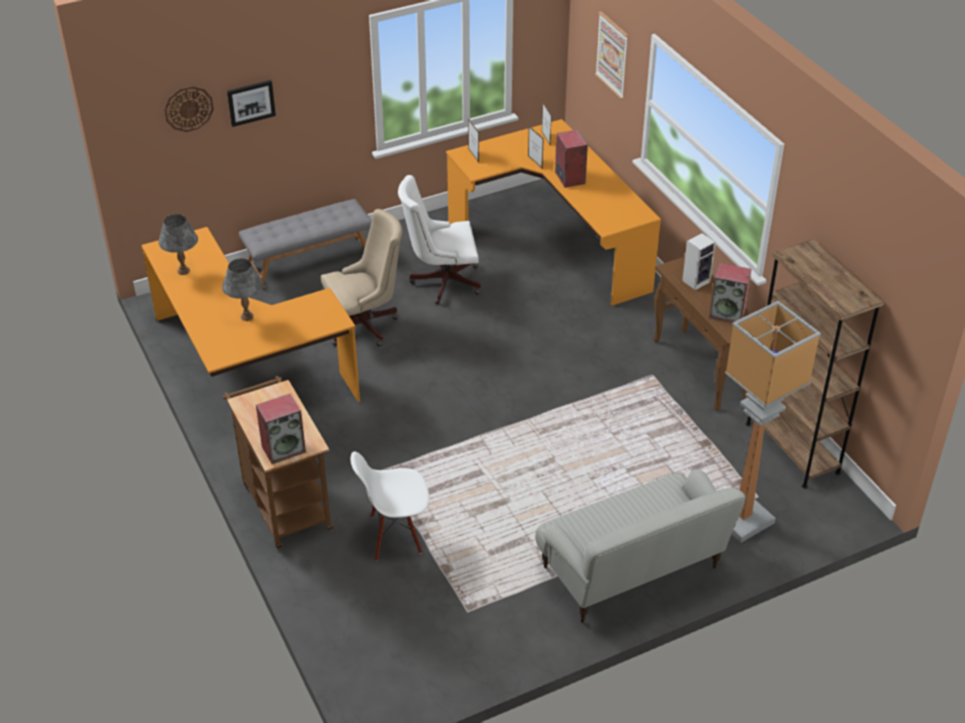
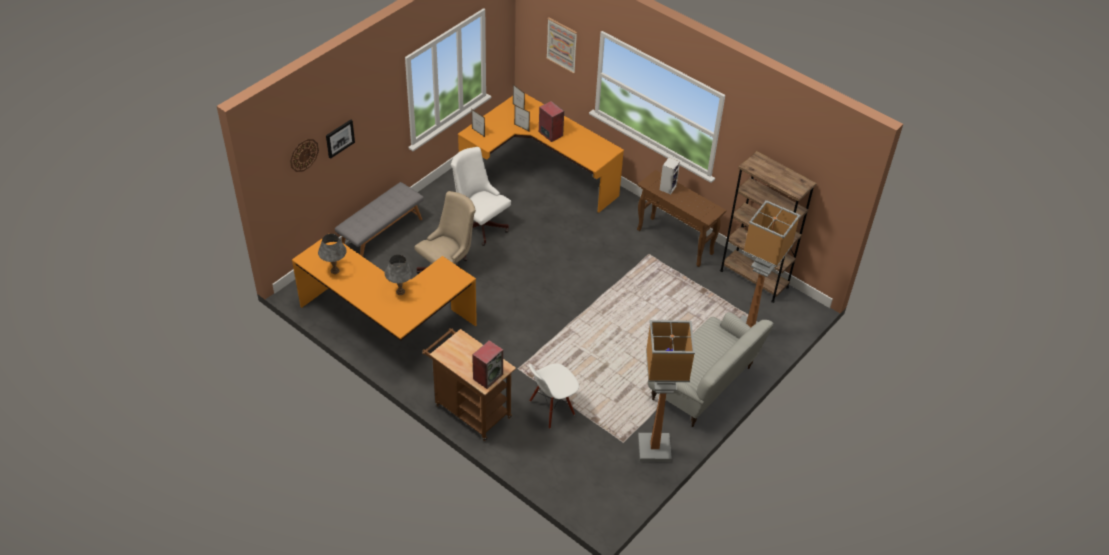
camera: 25 degrees left, 5 degrees up
(441, 281) = (480, 225): white office chair -> white office chair turned 75 degrees clockwise
(506, 635) = (653, 449): none -> floor lamp
(727, 313) = (698, 205): speaker -> none

